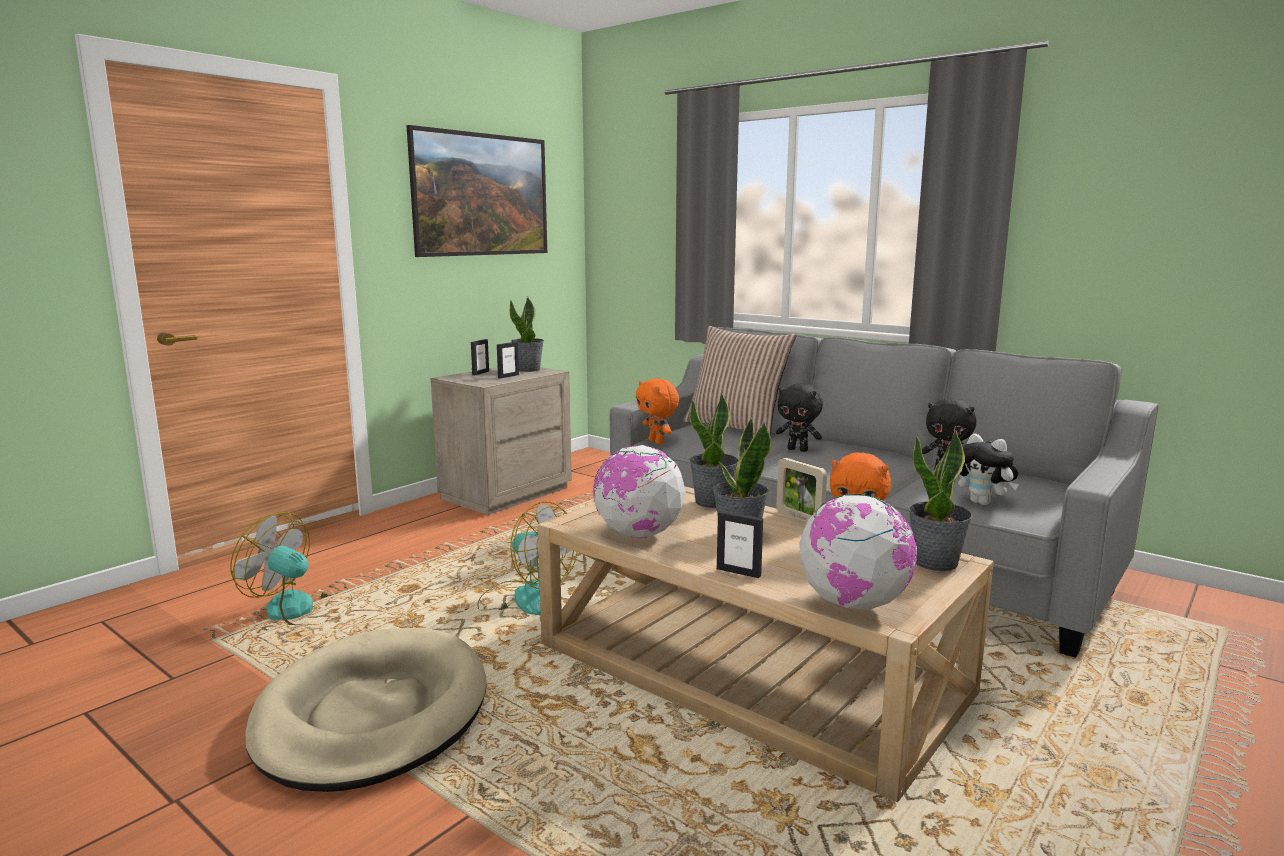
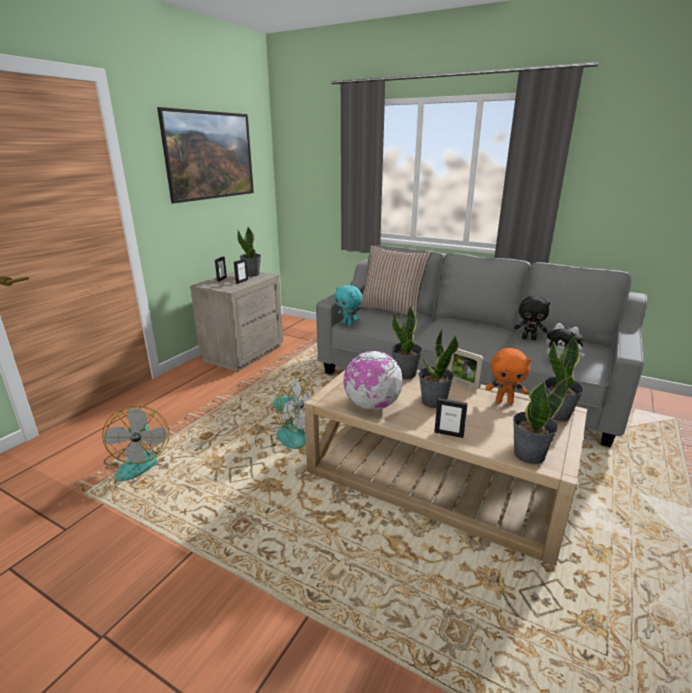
camera: 10 degrees left, 10 degrees up
(301, 610) = (138, 461): fan -> fan turned 120 degrees counterclockwise
(372, 715) = (216, 542): beige dog bed -> none
(657, 442) = (348, 324): orange plush toy -> turquoise plush toy
(798, 450) = (436, 326): black plush toy -> none
(854, 603) = (528, 454): globe -> potted plant

